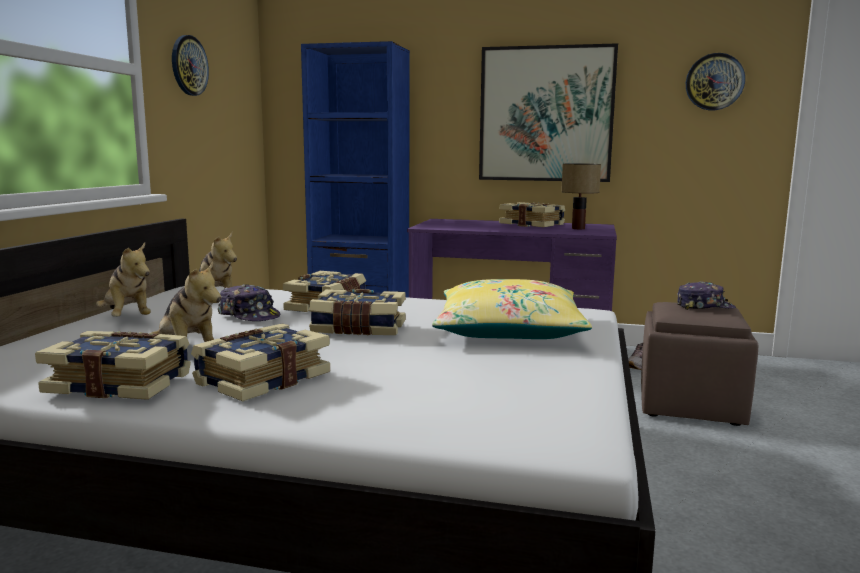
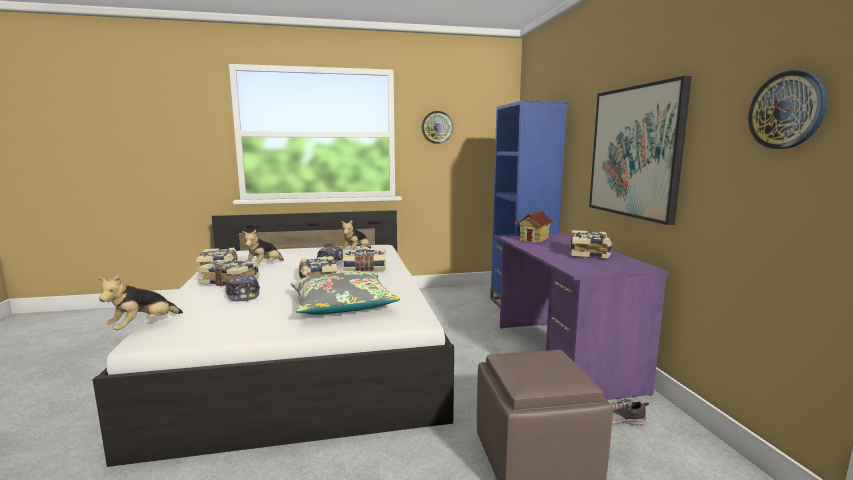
camera: 65 degrees right, 0 degrees up
(127, 319) = (313, 251): plush toy -> plush toy (143, 326)
(446, 225) = (534, 239): none -> toy house
(508, 330) = (342, 305): yellow pillow -> grey pillow
(577, 228) = (598, 264): table lamp -> none
(704, 307) = (554, 368): cap -> cap (243, 295)

